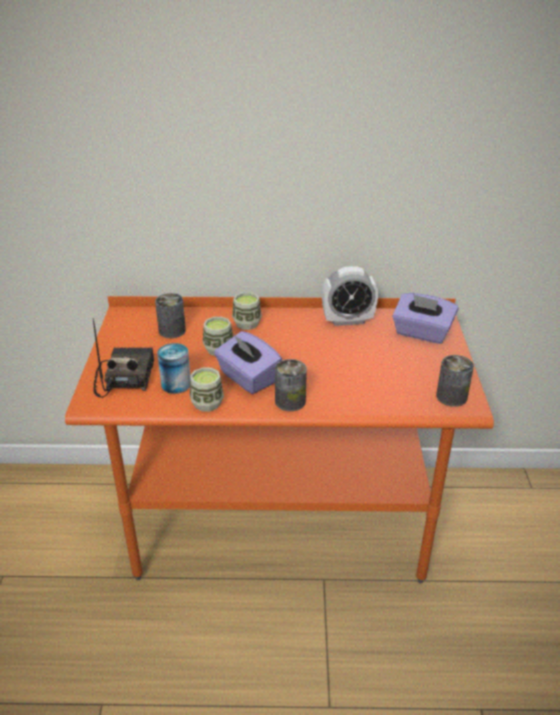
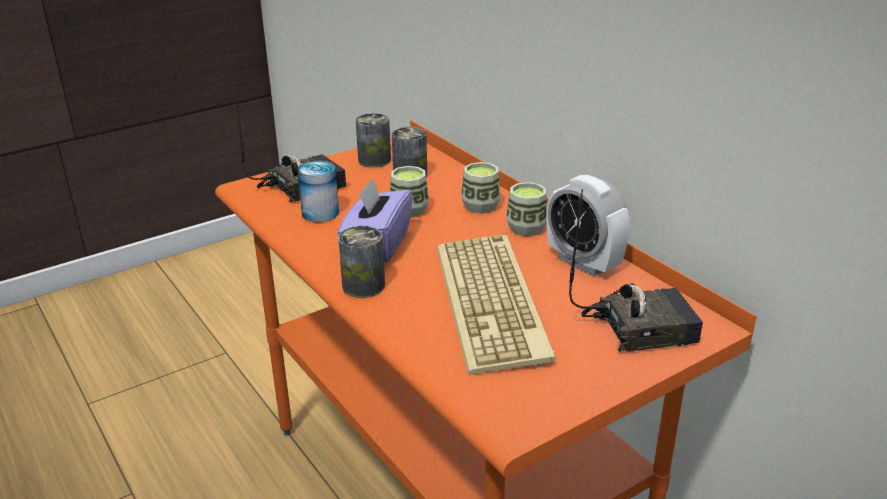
camera: 55 degrees right, 5 degrees down
(207, 403) = (306, 241): cup -> cup (526, 228)
(356, 364) = (493, 302): none -> keyboard
(422, 333) = (640, 327): purple tissue box -> radio
(451, 396) = (515, 403): can -> can (374, 160)

